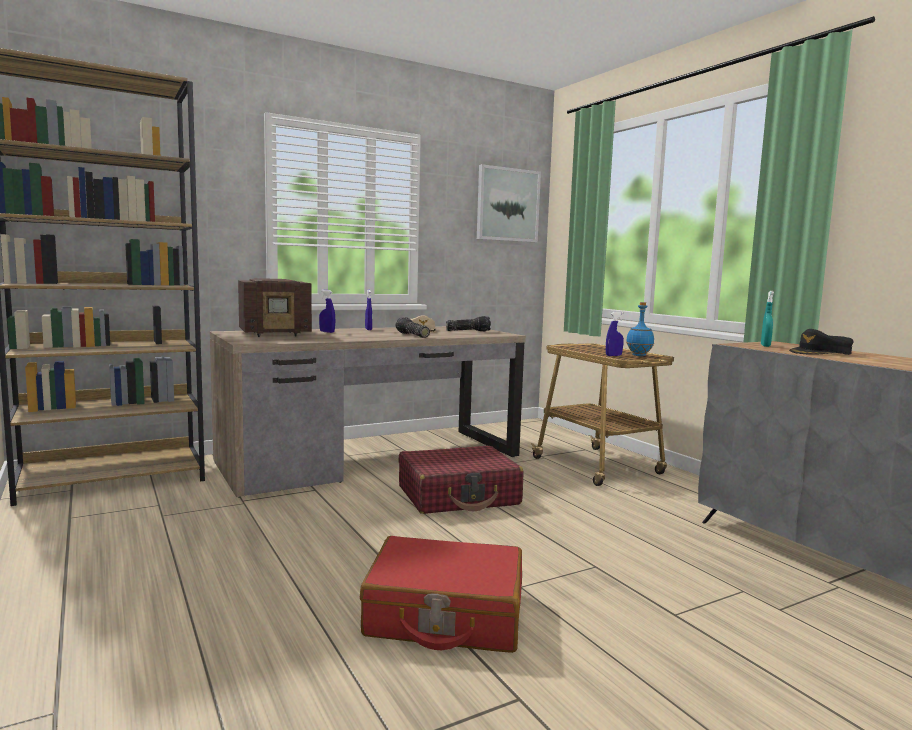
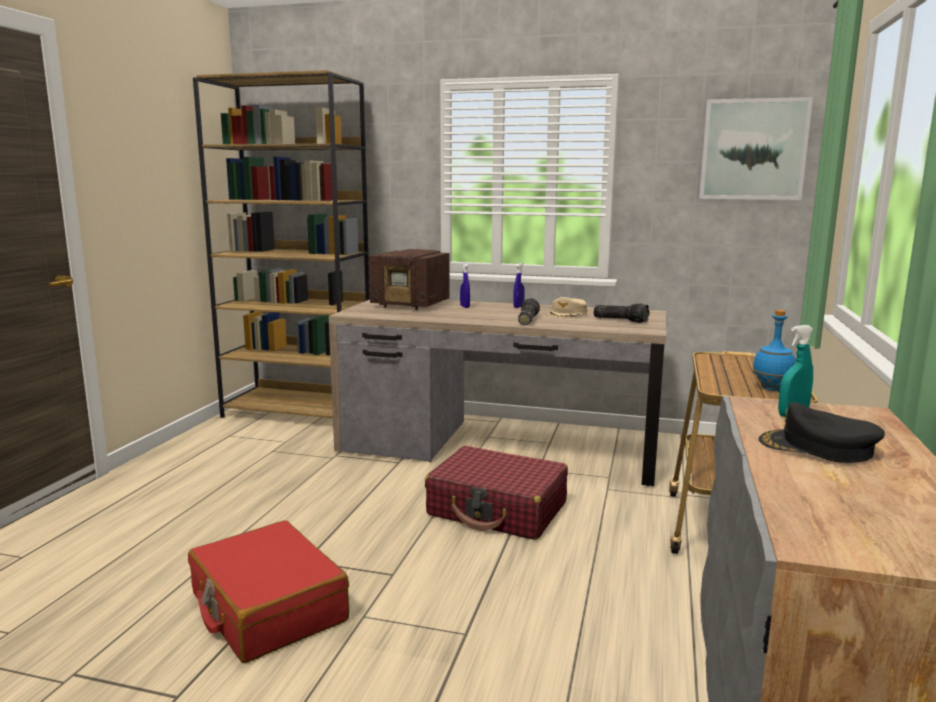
camera: 45 degrees right, 5 degrees up
(613, 355) = (728, 382): blue spray bottle -> none

